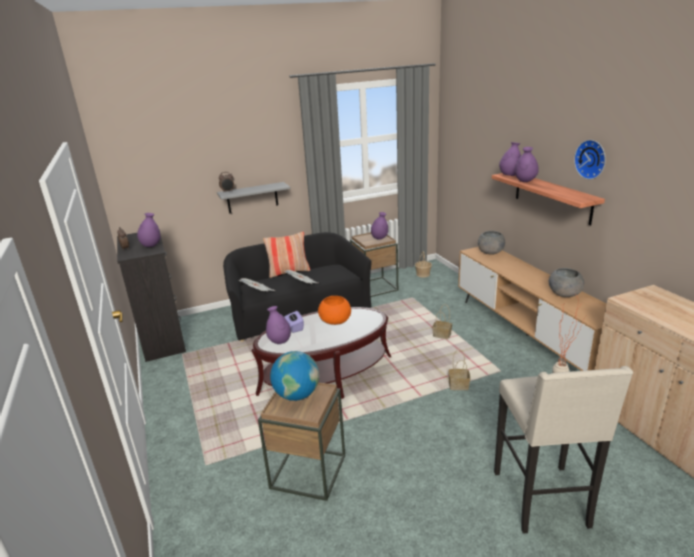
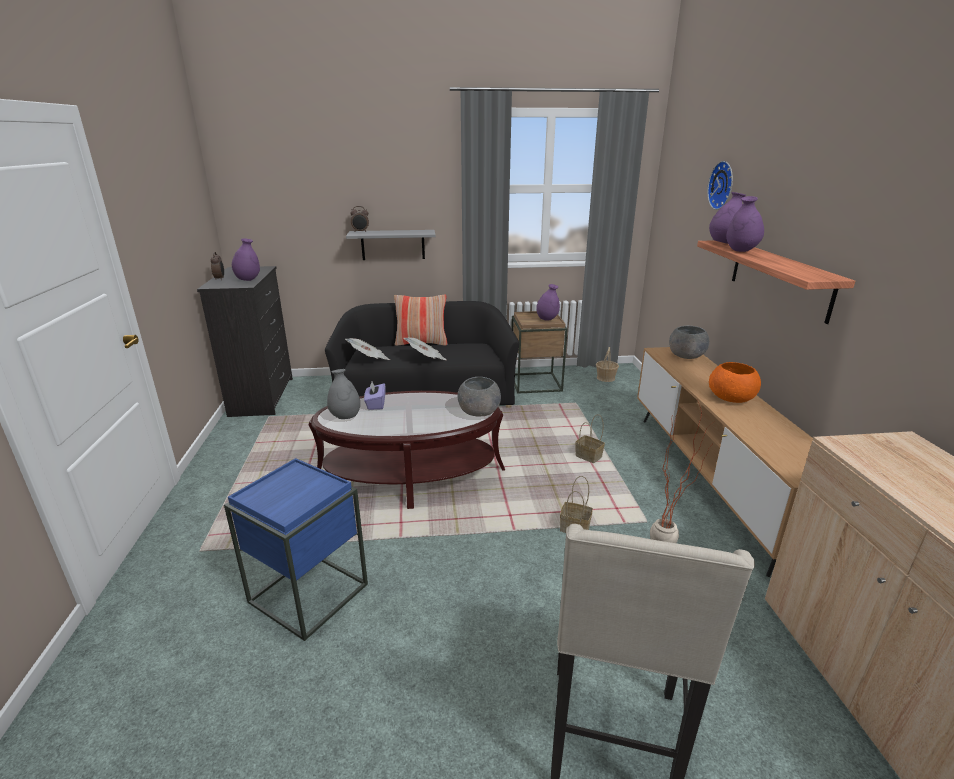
camera: 15 degrees right, 0 degrees up
(279, 341) = (345, 417): purple vase -> grey vase
(297, 395) = (292, 484): globe -> none
(308, 471) = (308, 593): brown side table -> blue side table
(334, 321) = (429, 406): orange bowl -> orange bowl (730, 398)
(564, 294) = (768, 427): grey bowl -> grey bowl (479, 412)
(592, 159) = (845, 214): wall clock -> wall clock (723, 185)

